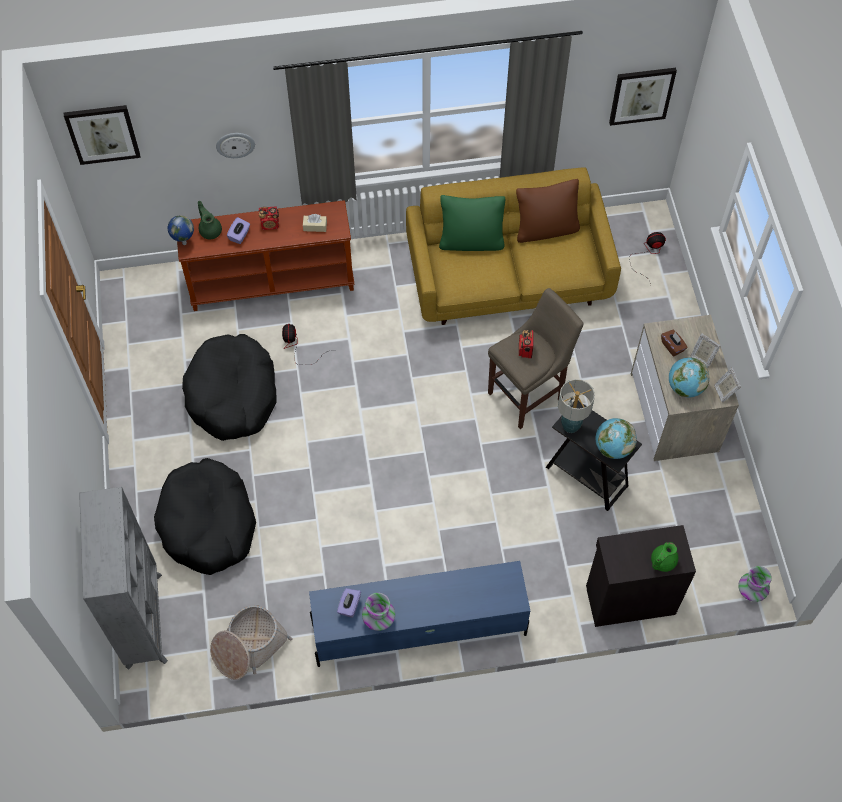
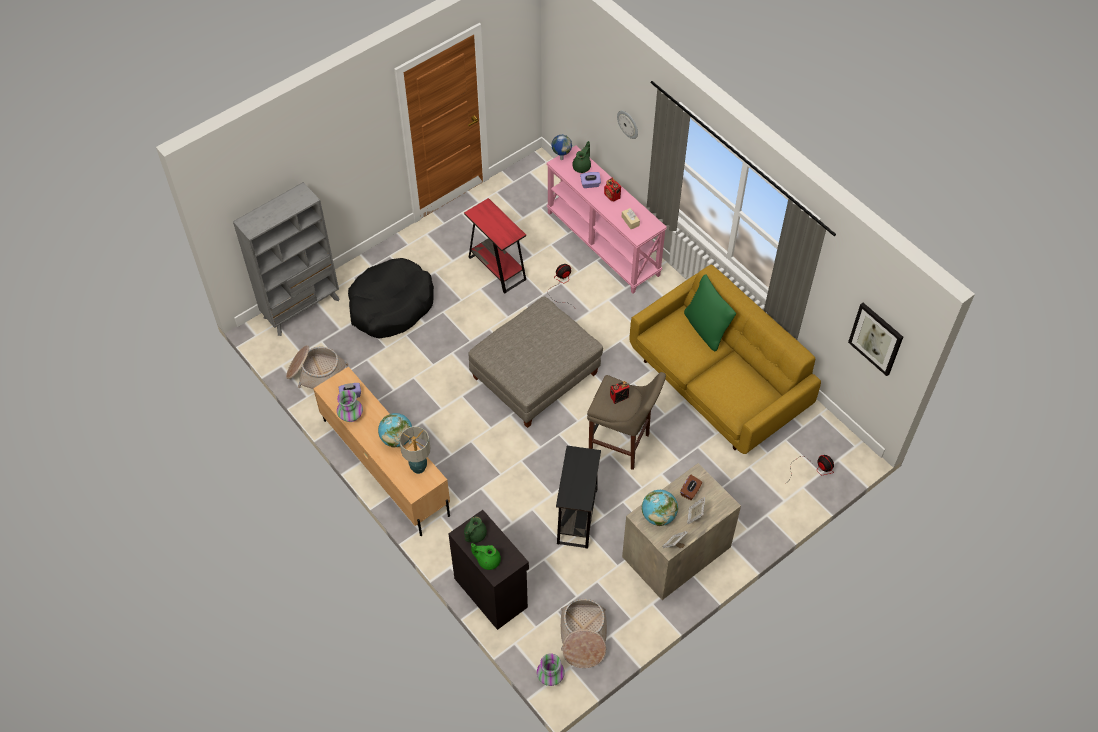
camera: 60 degrees right, 5 degrees down
(102, 133) = (565, 46): picture -> none
(232, 395) = (497, 268): black dog bed -> red side table
(272, 282) = (604, 243): brown console table -> pink console table
(395, 428) = (535, 375): none -> grey ottoman
(417, 630) = (385, 466): blue tv stand -> beige tv stand
(545, 229) = (755, 371): brown pillow -> none
(570, 426) = (574, 457): table lamp -> table lamp (418, 468)
(613, 448) = (574, 493): globe -> globe (397, 439)
(625, 560) = (474, 535): none -> green teapot
(723, 540) = (583, 637): none -> basket

